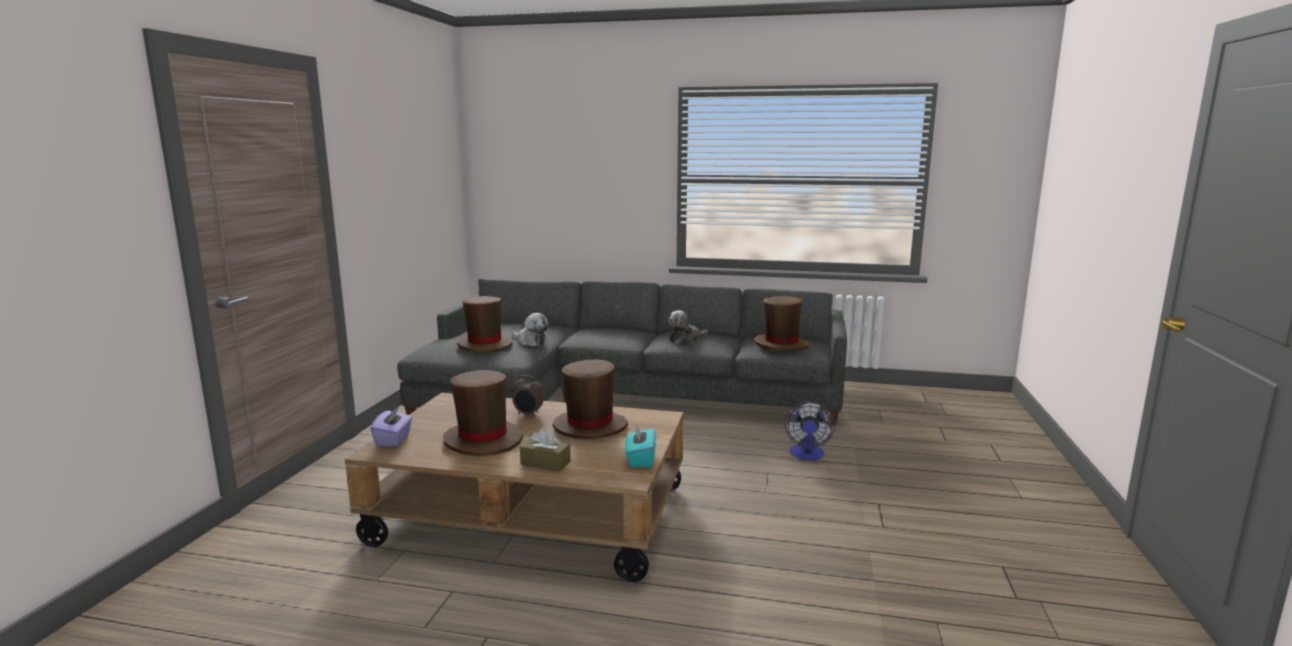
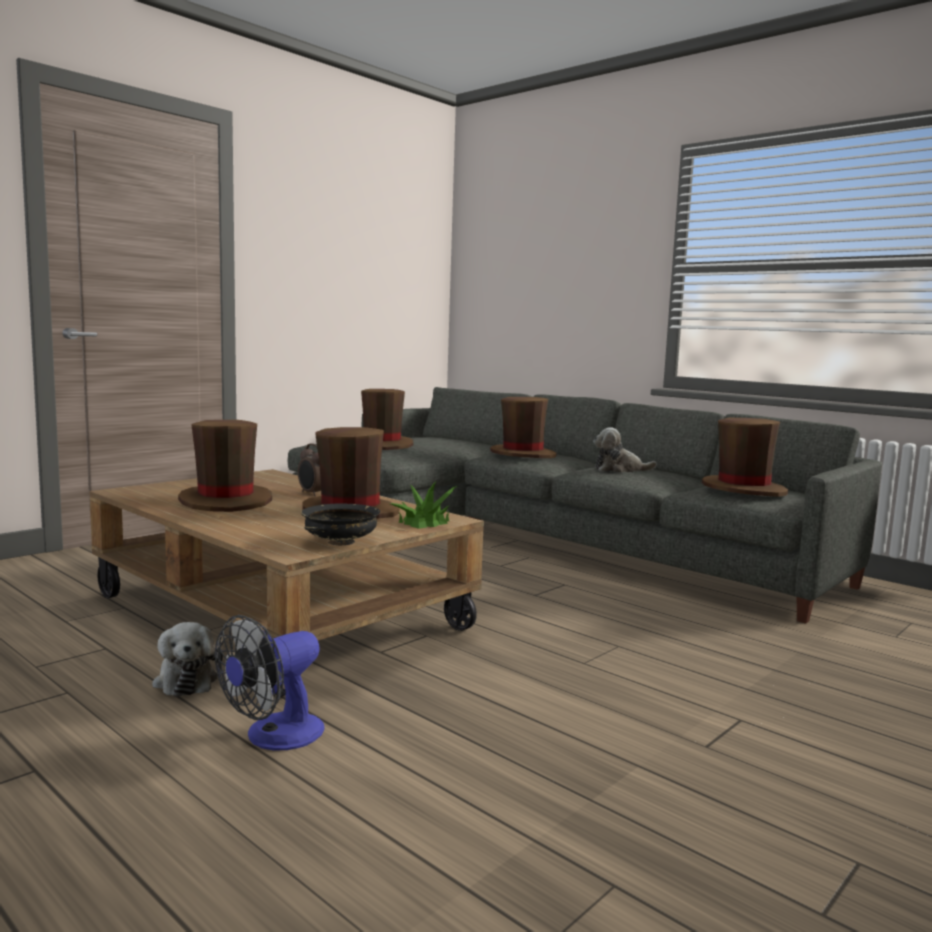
camera: 30 degrees right, 5 degrees down
(394, 440) = (155, 487): purple tissue box -> none
(530, 342) = (435, 450): plush toy -> plush toy (186, 680)
(545, 463) = (240, 525): brown tissue box -> none
(599, 334) = (522, 454): none -> brown hat
(640, 459) = (340, 542): turquoise tissue box -> black bowl
(653, 424) = (424, 522): none -> potted plant
(807, 455) = (706, 642): fan -> fan (273, 737)

